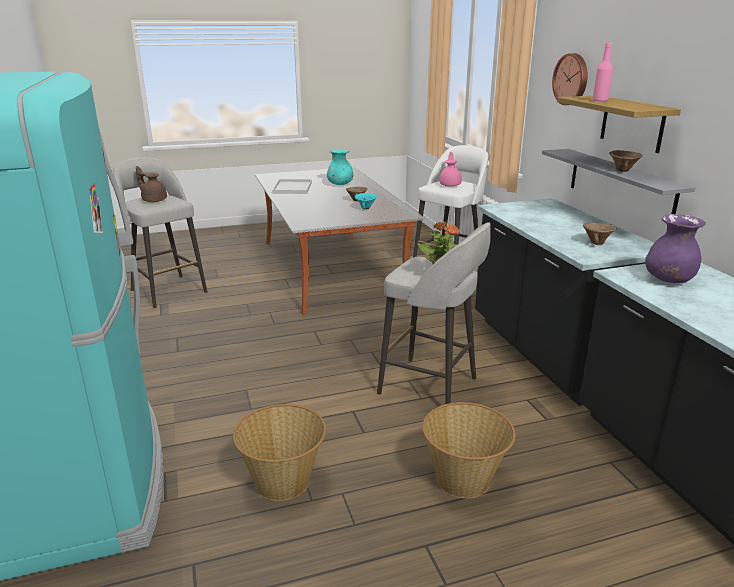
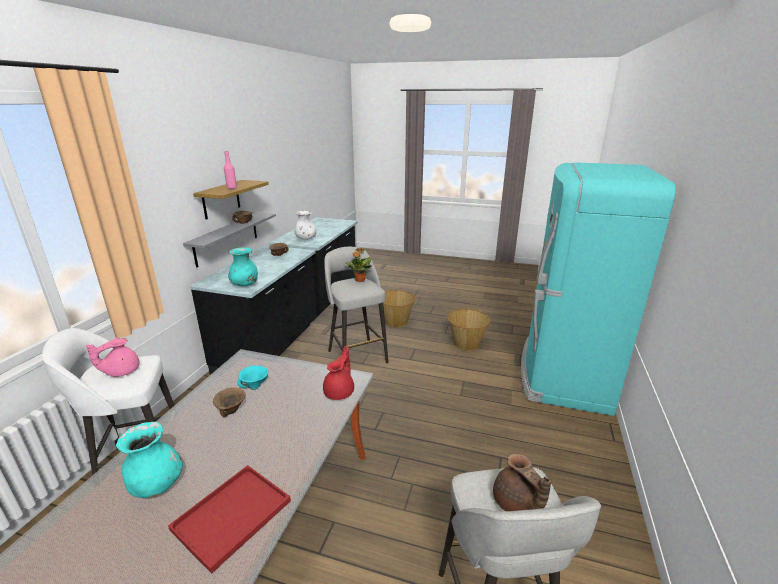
camera: 145 degrees left, 0 degrees up
(293, 188) = (233, 513): white tray -> red tray
(302, 218) = (340, 392): none -> red teapot
(508, 208) = (245, 285): none -> turquoise vase
(571, 79) = (165, 191): wall clock -> none
(668, 280) = (306, 239): purple vase -> white vase

